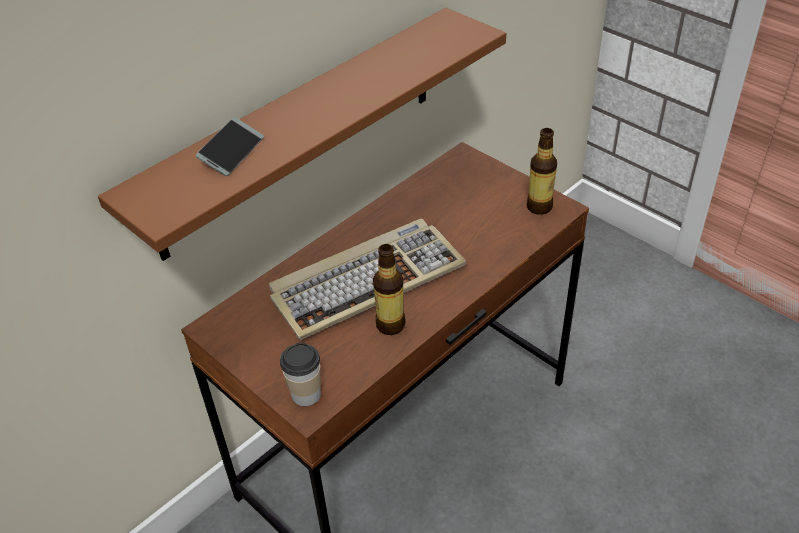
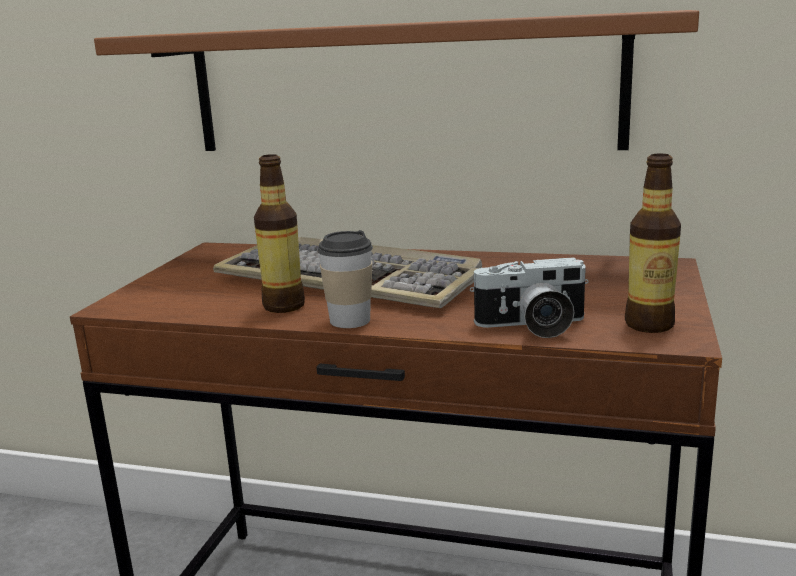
camera: 60 degrees right, 25 degrees down
(232, 153) = (253, 29): phone -> none
(306, 394) = (137, 299): cup -> cup (350, 320)
(510, 243) = (532, 326): none -> camera

